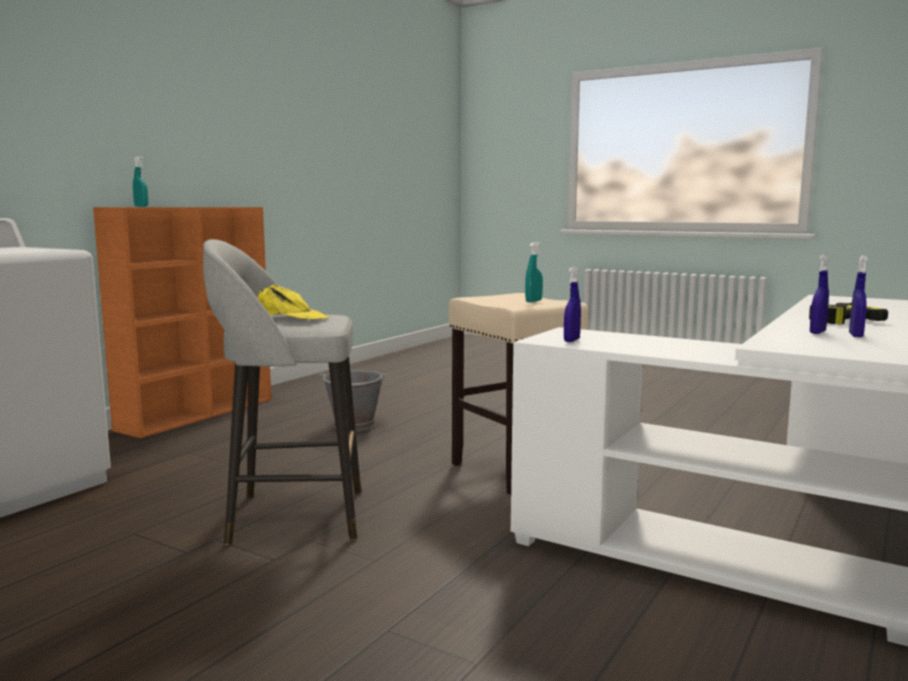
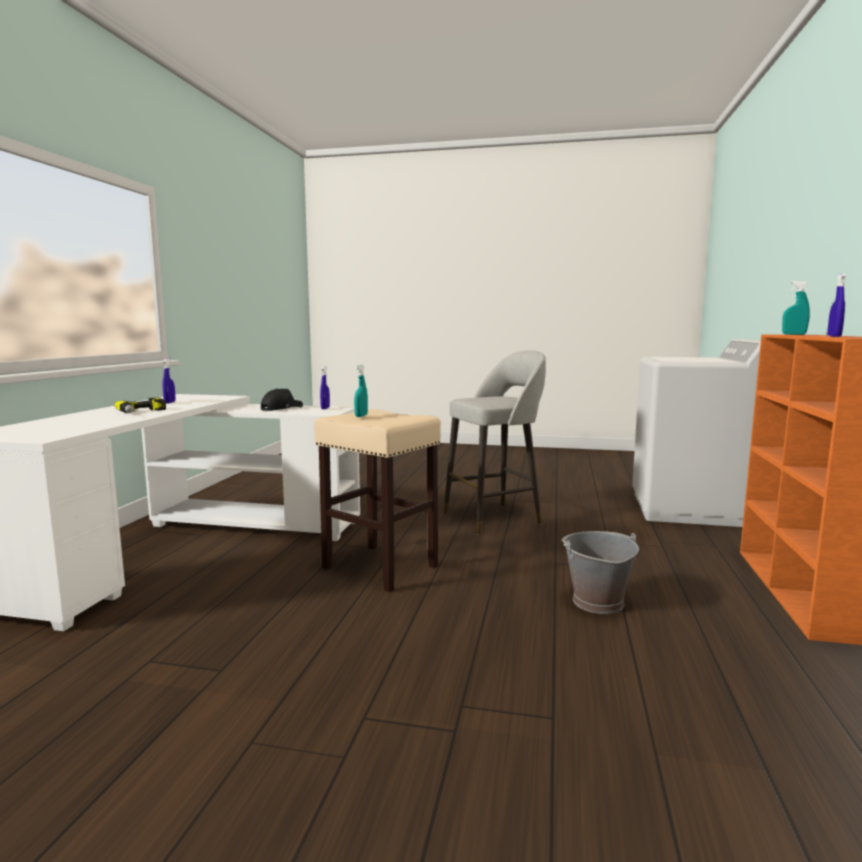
camera: 160 degrees right, 0 degrees up
(290, 317) = (492, 397): yellow cap -> none
(651, 345) = (281, 408): none -> black cap
(817, 332) = (187, 403): blue spray bottle -> blue spray bottle (834, 336)

